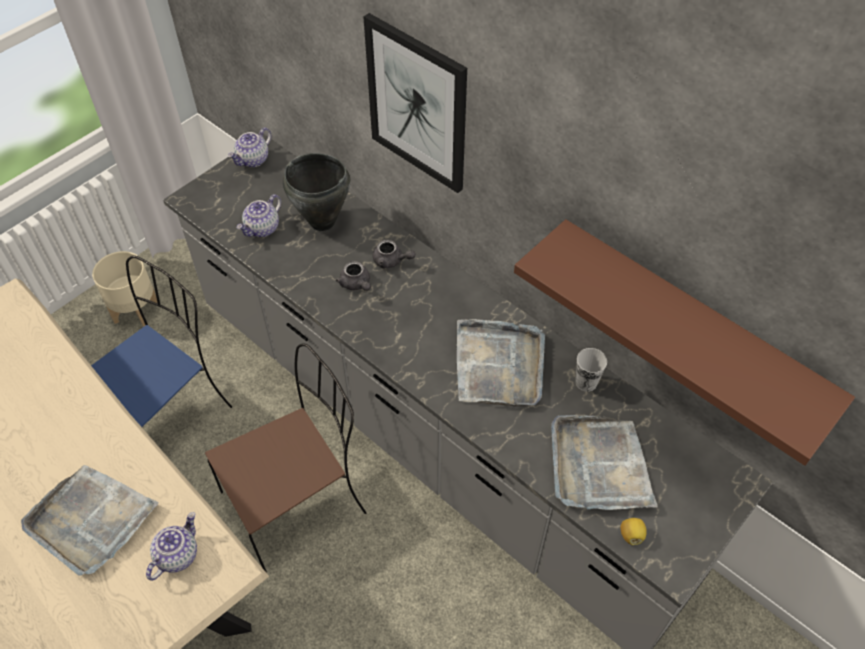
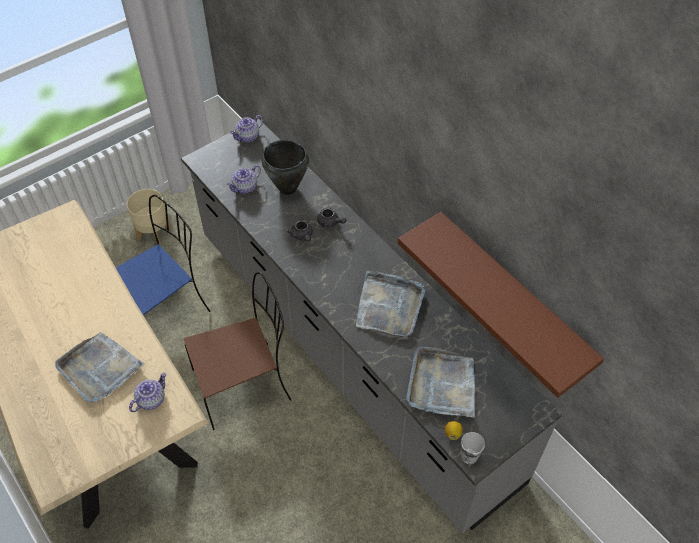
camera: 10 degrees right, 0 degrees up
(417, 104) = (355, 118): picture -> none
(586, 382) = (447, 327): cup -> cup (469, 456)

